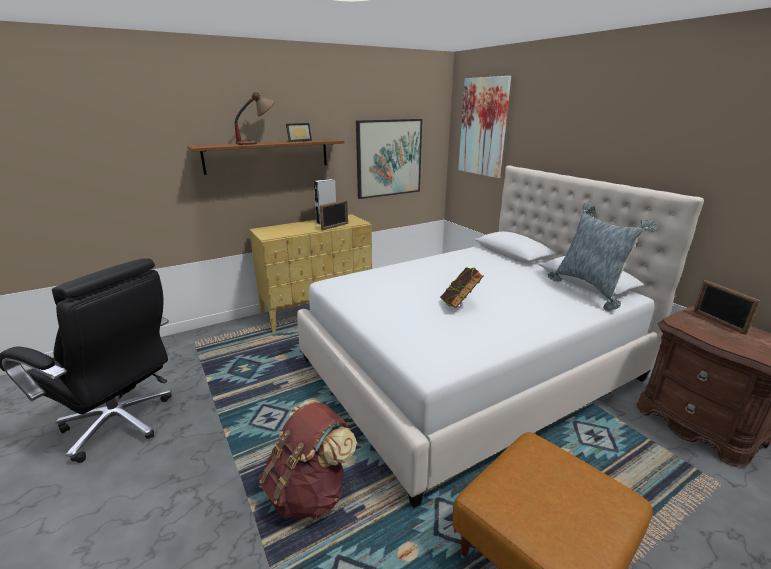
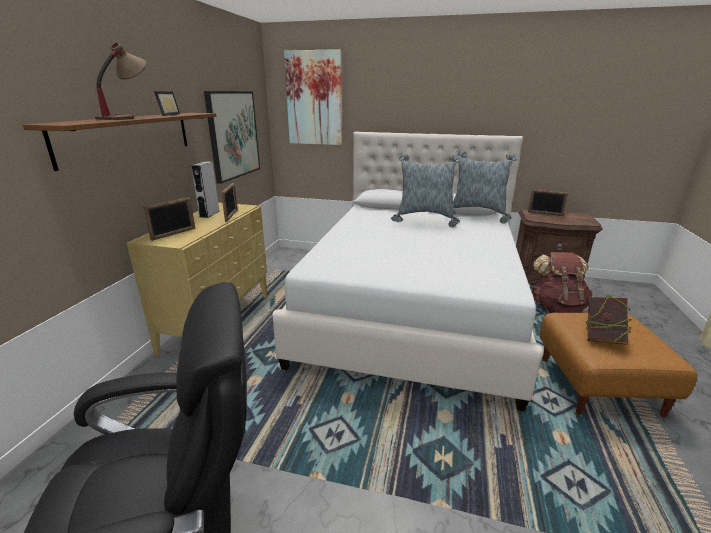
camera: 45 degrees left, 0 degrees up
(278, 230) = (174, 234): none -> picture frame
(309, 492) = (460, 457): brown backpack -> brown backpack (556, 307)
(459, 305) = (435, 247): book -> book (602, 338)
(510, 279) = (424, 222): none -> pillow

